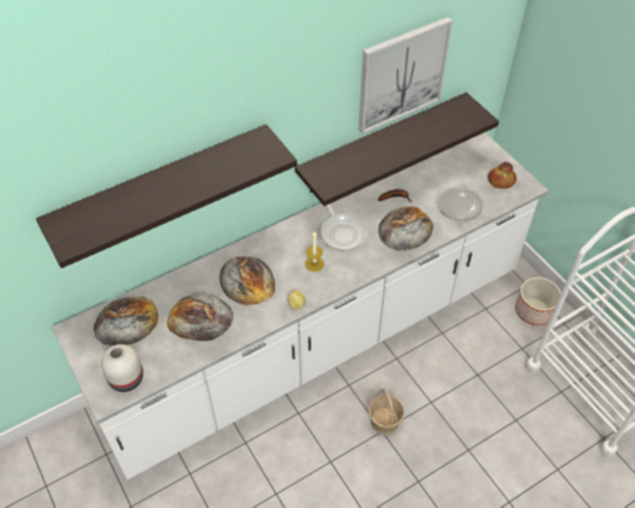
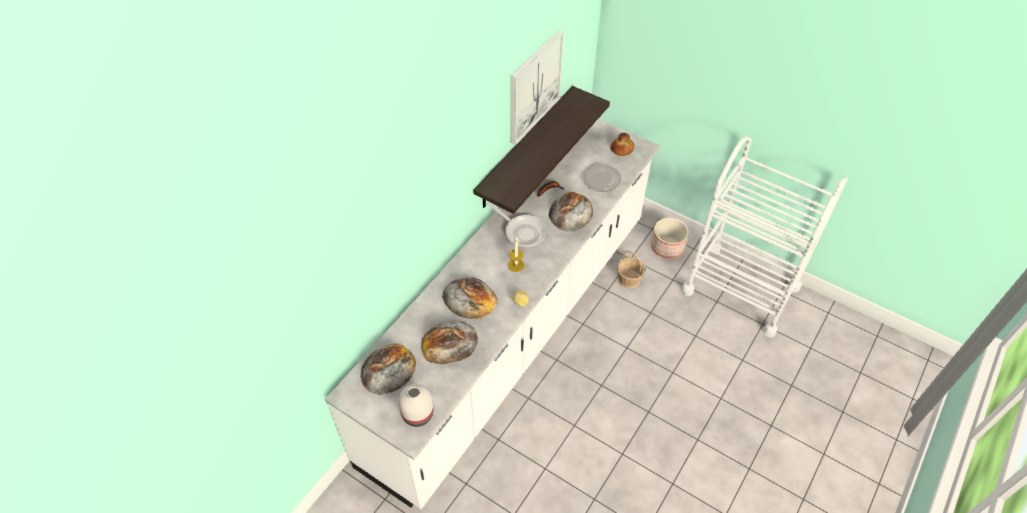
camera: 25 degrees left, 0 degrees up
(161, 186) = (391, 240): shelf -> none
(385, 421) = (599, 376): basket -> basket (629, 279)

